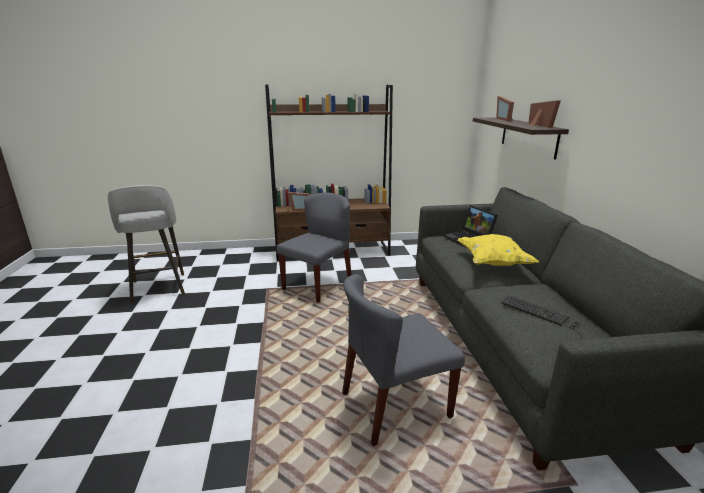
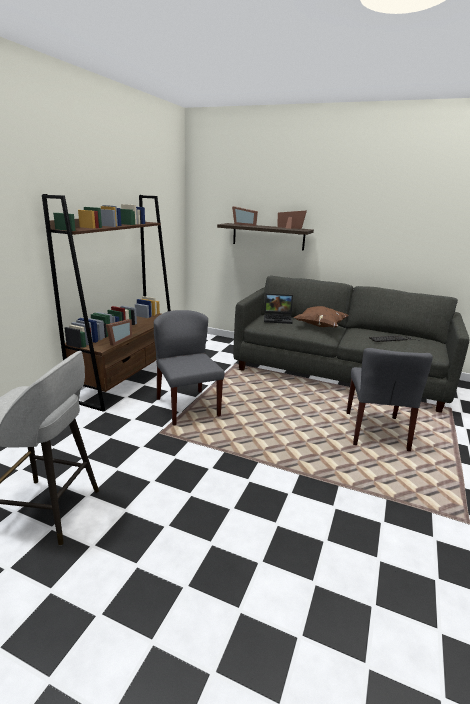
camera: 60 degrees left, 0 degrees up
(492, 263) = (320, 326): yellow pillow -> brown pillow

